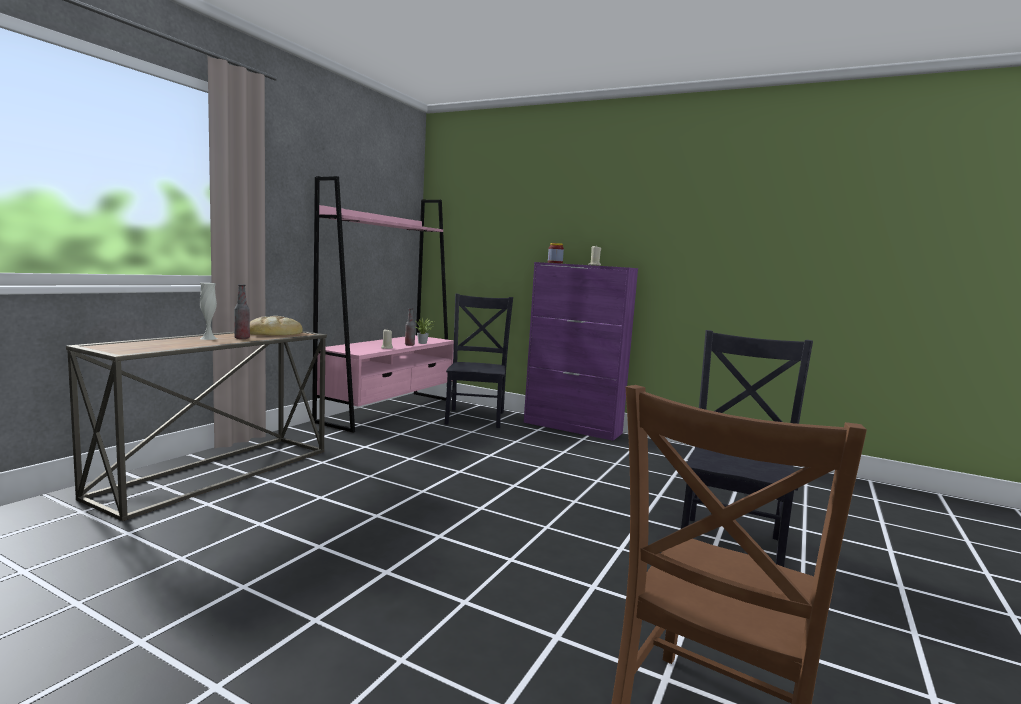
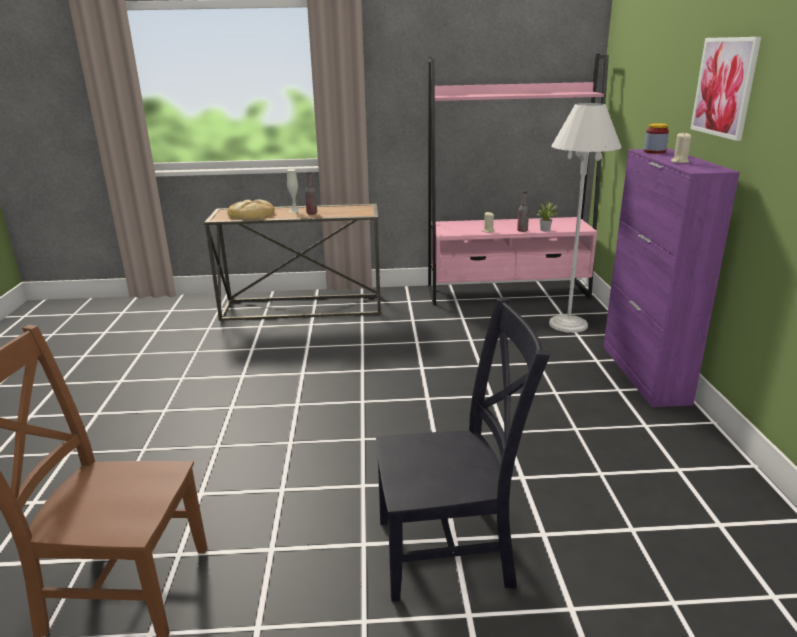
camera: 60 degrees right, 15 degrees up
(274, 332) = (351, 209): bread -> bread (252, 214)
(475, 417) = (568, 324): black chair -> white floor lamp
(602, 219) = (724, 87): none -> picture

